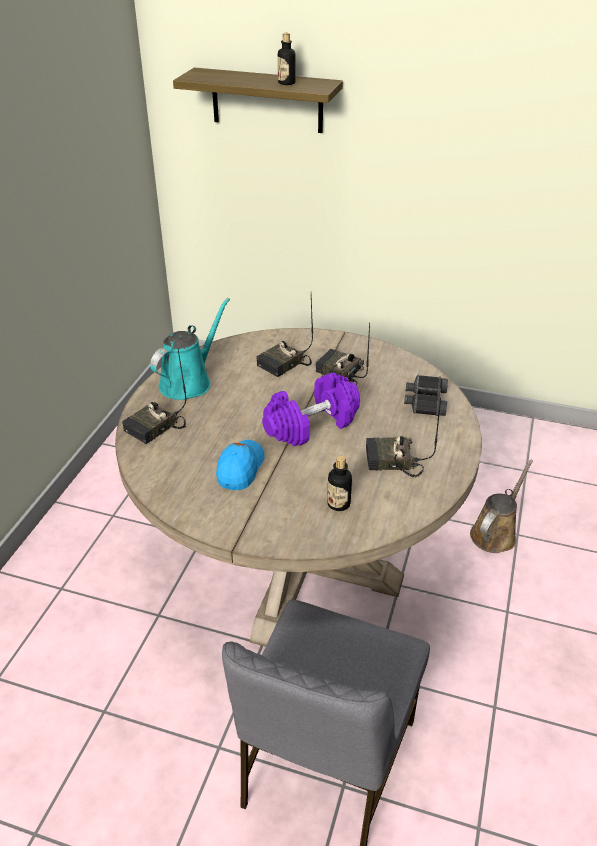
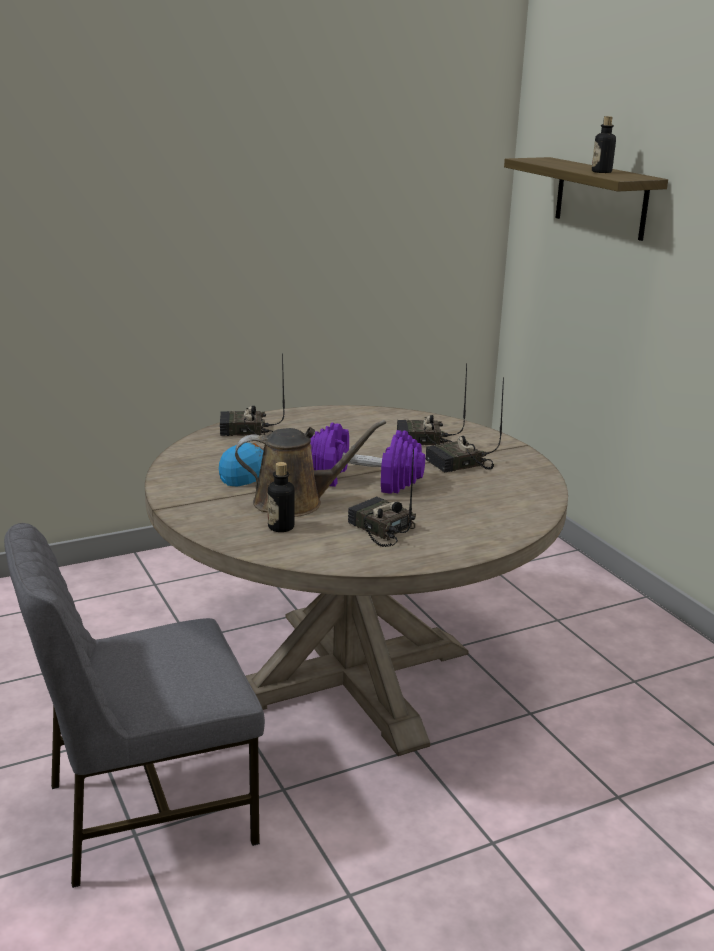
camera: 45 degrees right, 15 degrees down
(189, 382) = (323, 420): turquoise watering can -> none
(339, 374) = (459, 465): radio -> radio turned 105 degrees counterclockwise
(425, 401) = (501, 512): black binoculars -> none
(495, 533) = (591, 779): brown watering can -> brown watering can (295, 502)

